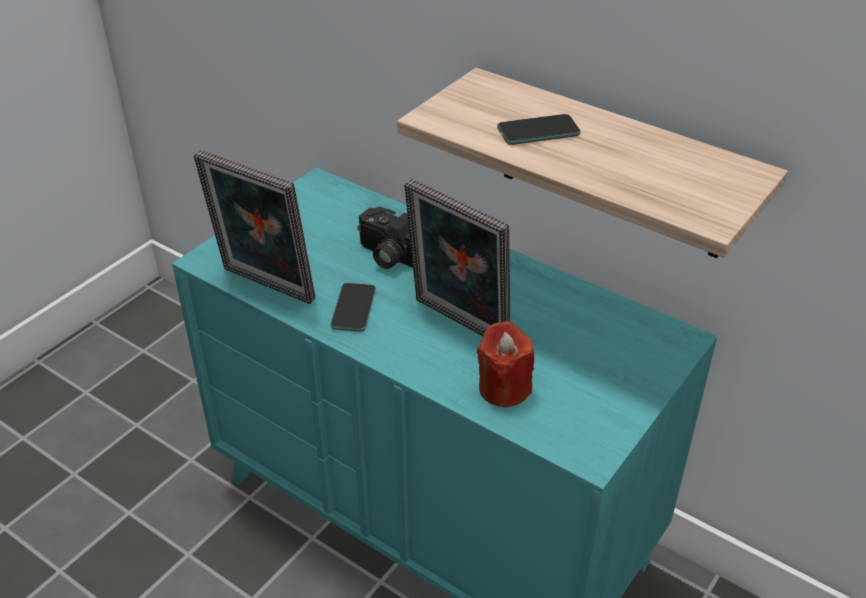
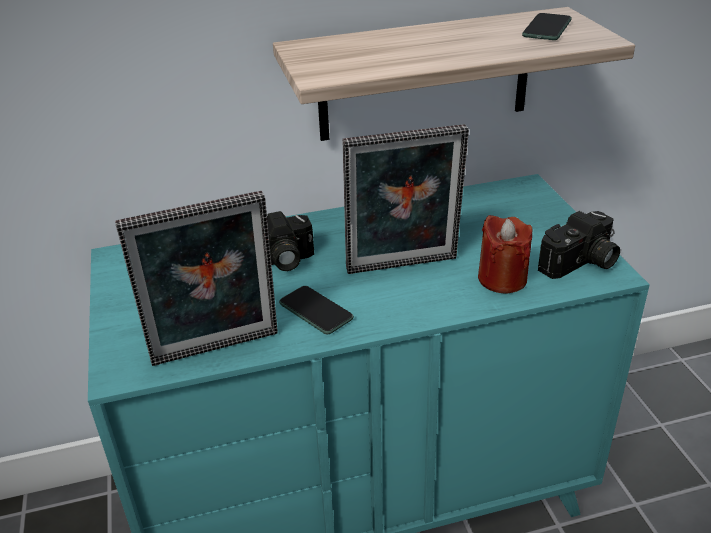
camera: 50 degrees left, 5 degrees down
(538, 131) = (407, 50): phone -> phone (547, 28)
(583, 429) = (581, 264): none -> camera

